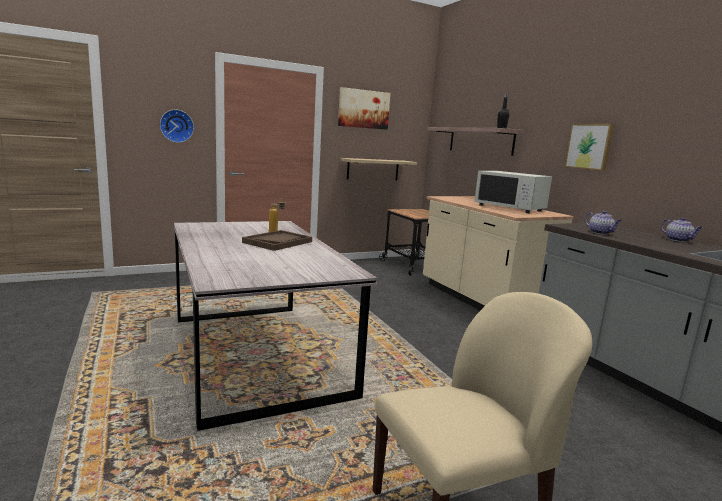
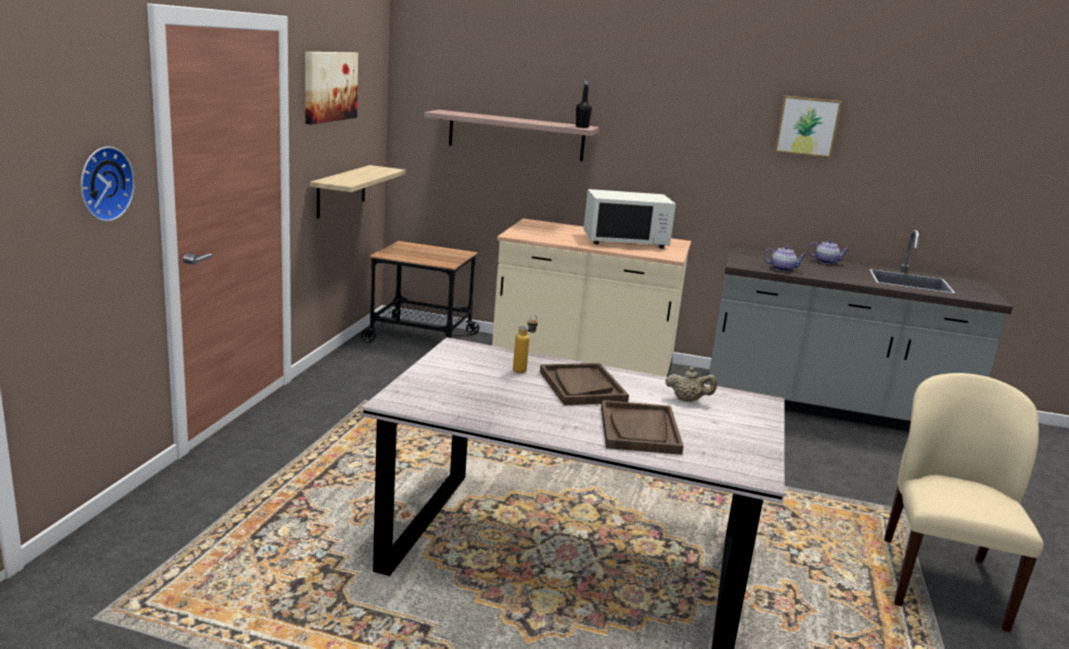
camera: 50 degrees left, 5 degrees up
(236, 256) = (639, 430): none -> brown tray
(309, 259) = (688, 400): none -> beige teapot
(590, 146) = (704, 157): picture -> picture (807, 126)

